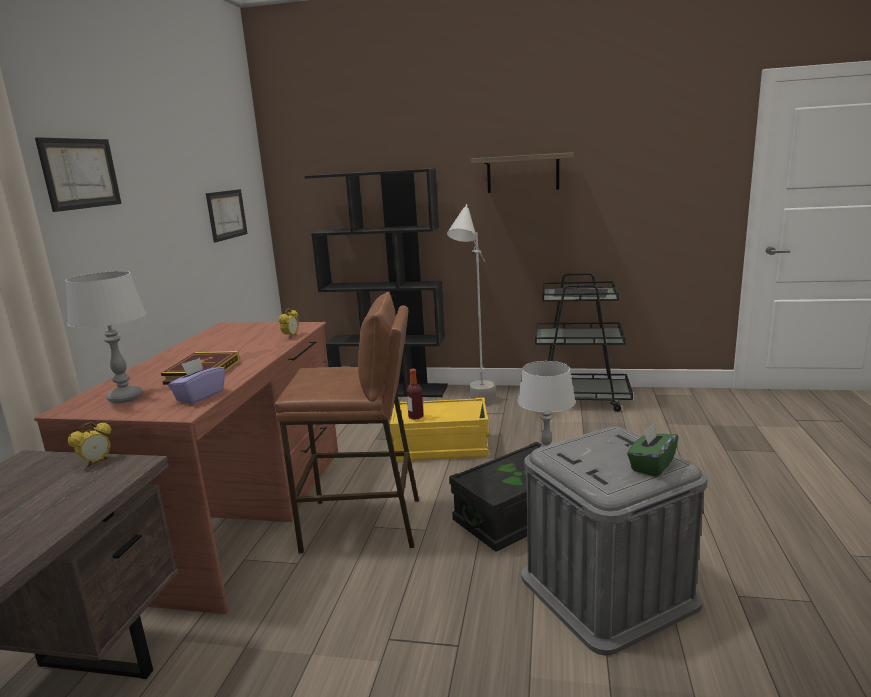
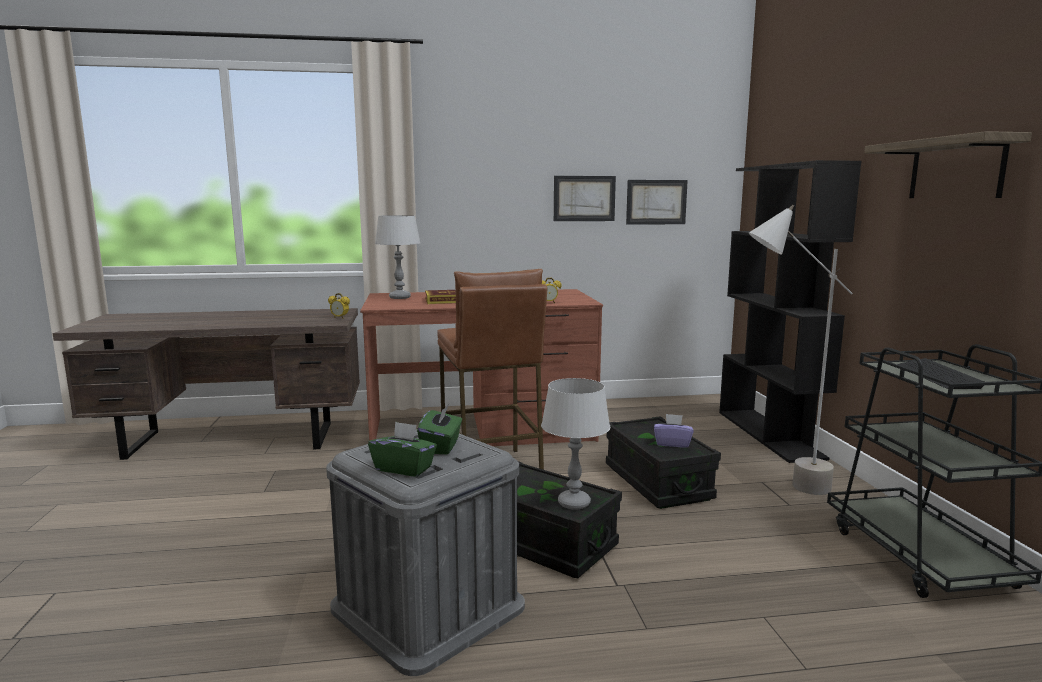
camera: 70 degrees right, 5 degrees down
(80, 173) = (480, 155): picture -> picture (584, 198)
(200, 396) = (403, 305): purple tissue box -> purple tissue box (672, 443)
(416, 417) = (633, 430): bottle -> none
(441, 447) = (657, 482): yellow storage box -> black storage box
(600, 448) = (441, 446): none -> green tissue box

